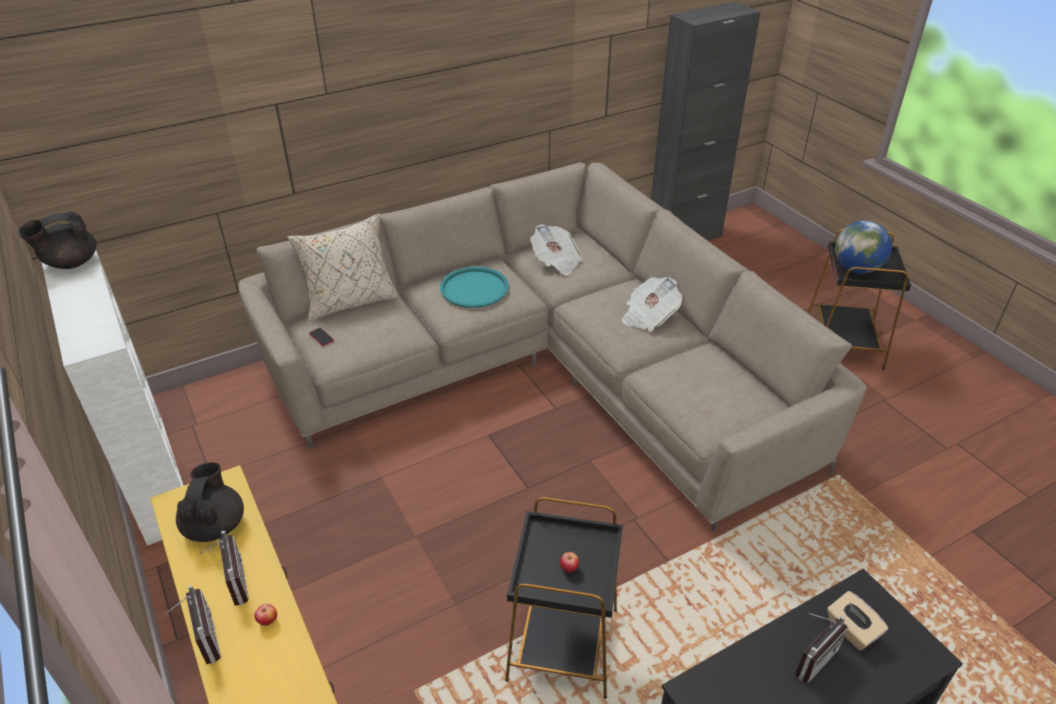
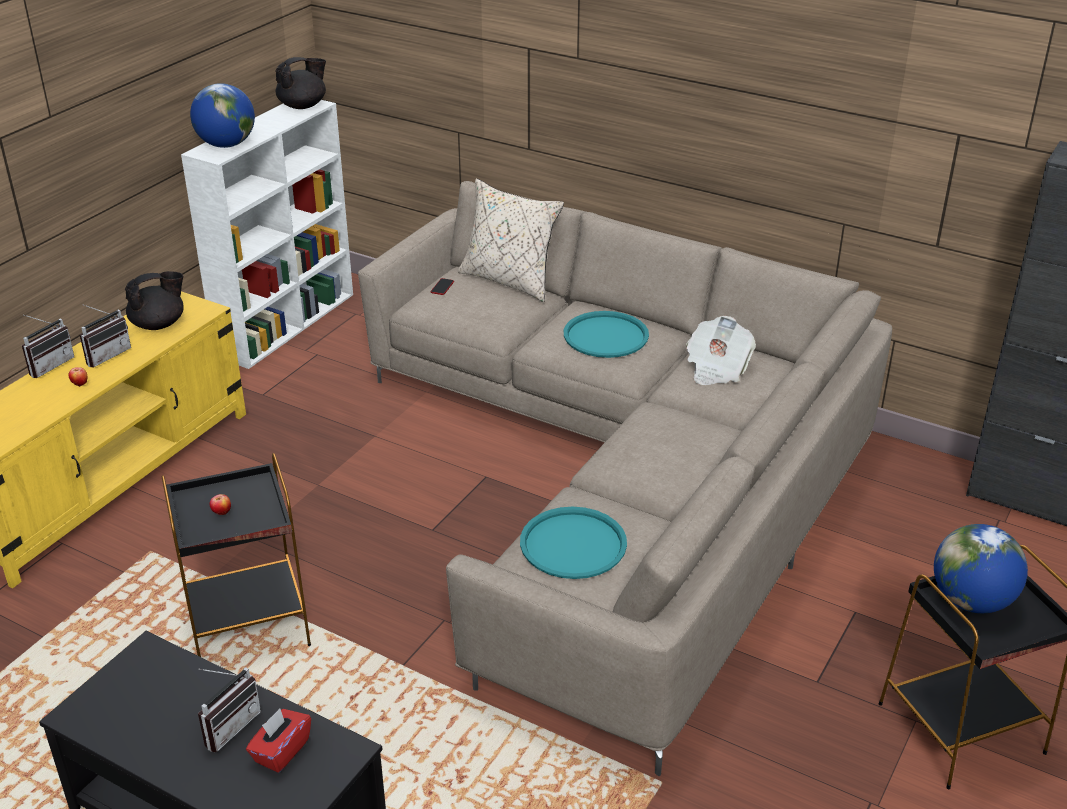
camera: 60 degrees right, 5 degrees down
(70, 263) = (303, 106): black teapot -> black teapot turned 120 degrees clockwise
(88, 330) = (226, 145): none -> globe
(649, 316) = (680, 463): newspaper -> none
(705, 394) = (573, 544): none -> turquoise tray
(810, 657) = (228, 726): radio -> radio turned 75 degrees counterclockwise
(851, 630) = (281, 751): beige tissue box -> red tissue box

